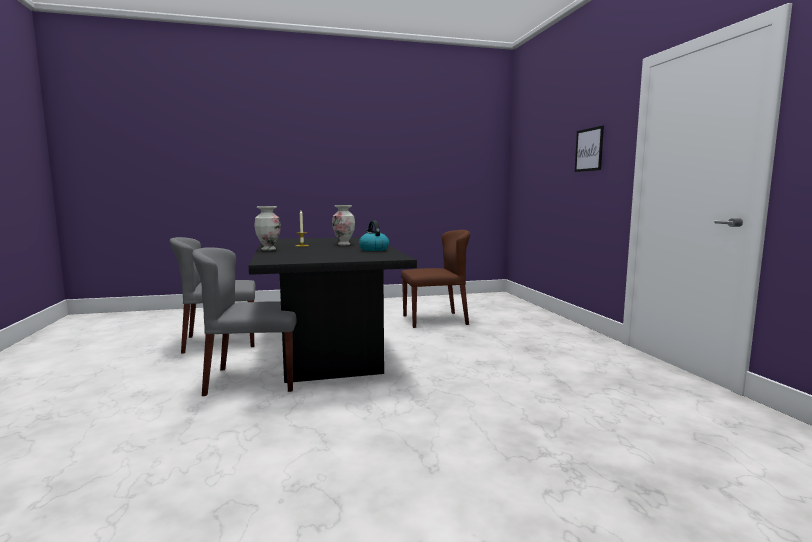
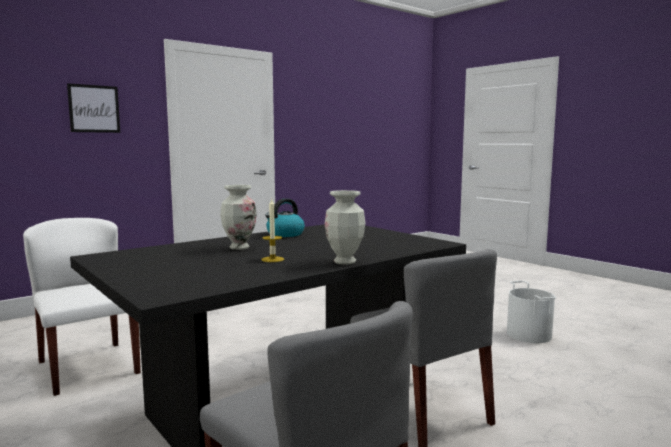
camera: 115 degrees left, 0 degrees up
(291, 506) = (529, 334): none -> white bucket
(435, 320) = (88, 367): brown chair -> white chair

